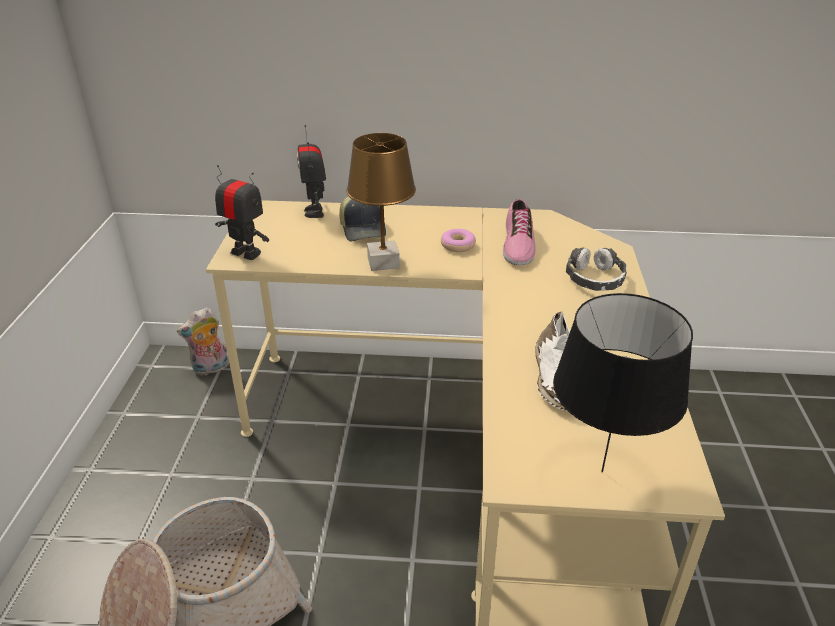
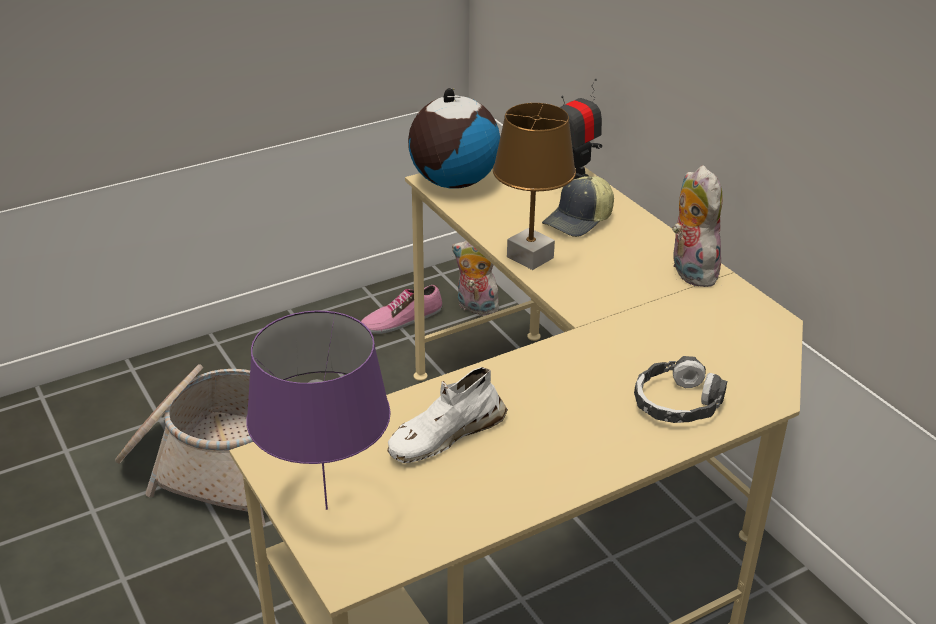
camera: 55 degrees right, 0 degrees up
(246, 253) = (453, 182): toy robot -> globe
(458, 245) = (624, 287): donut -> none
(466, 219) = (689, 271): none -> plush toy
(517, 244) = (681, 323): shoe -> shoe (401, 319)
(600, 471) = (326, 508): black table lamp -> purple table lamp

